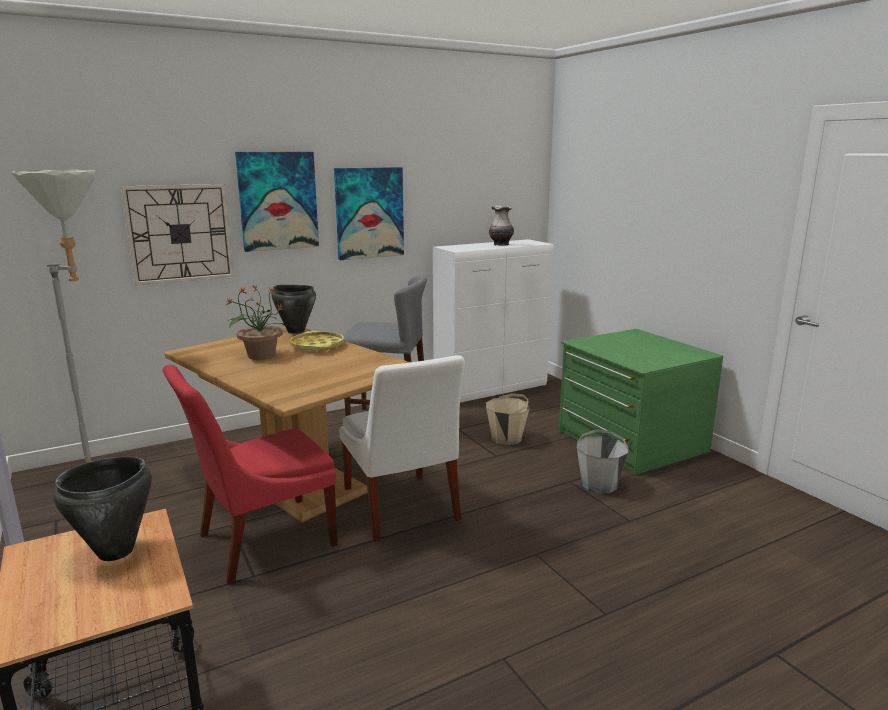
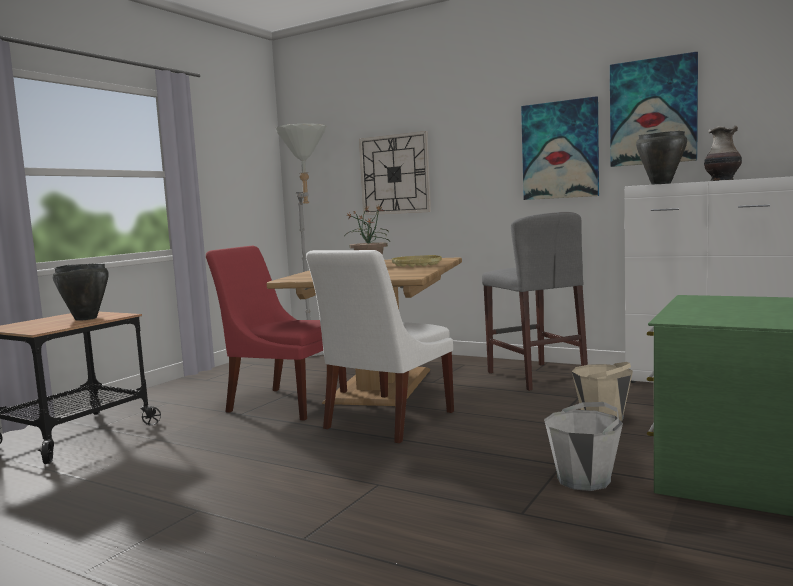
camera: 60 degrees right, 10 degrees down
(278, 201) = (470, 143): picture -> picture (653, 112)
(295, 331) = (443, 259): black cooking pot -> black cooking pot (661, 183)

